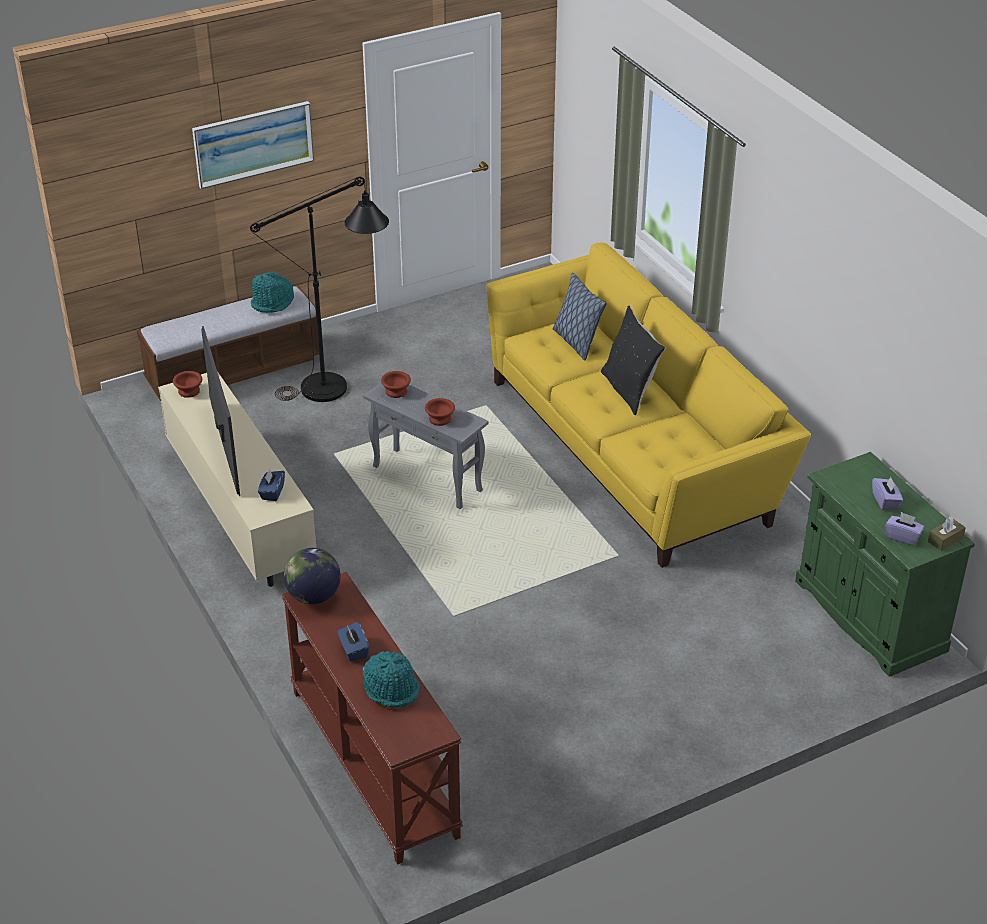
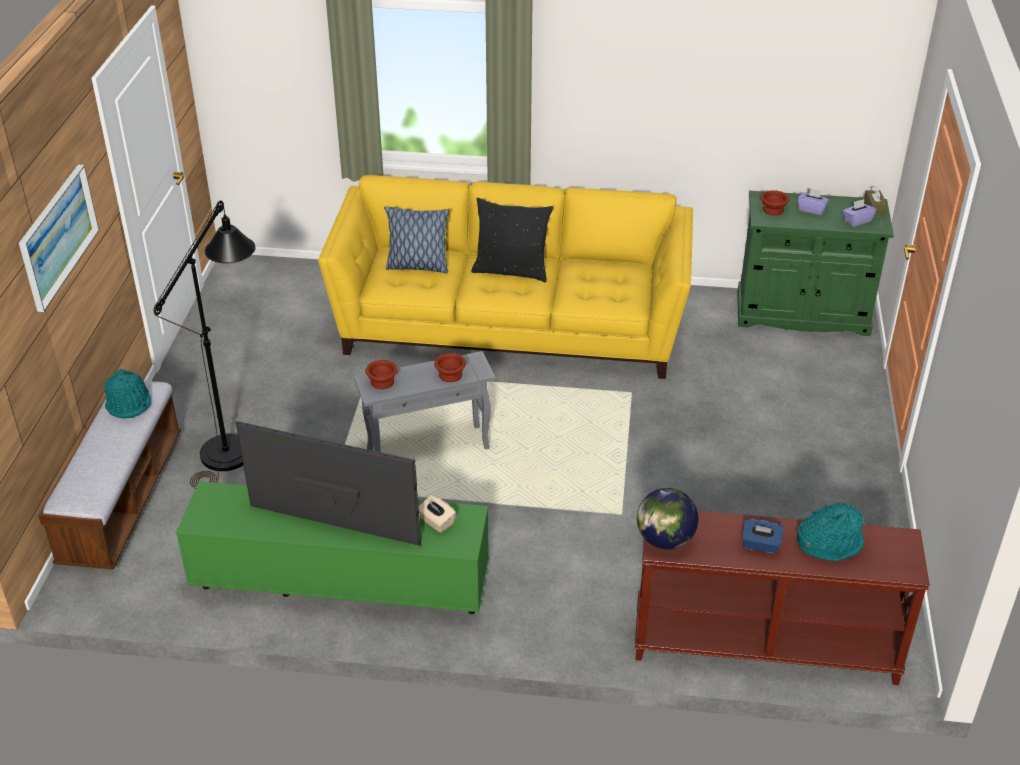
camera: 55 degrees left, 0 degrees up
(190, 391) = (212, 513): brown bowl -> brown bowl (773, 209)
(240, 508) = (340, 585): beige tv stand -> green tv stand
(272, 492) = (436, 522): blue tissue box -> beige tissue box

